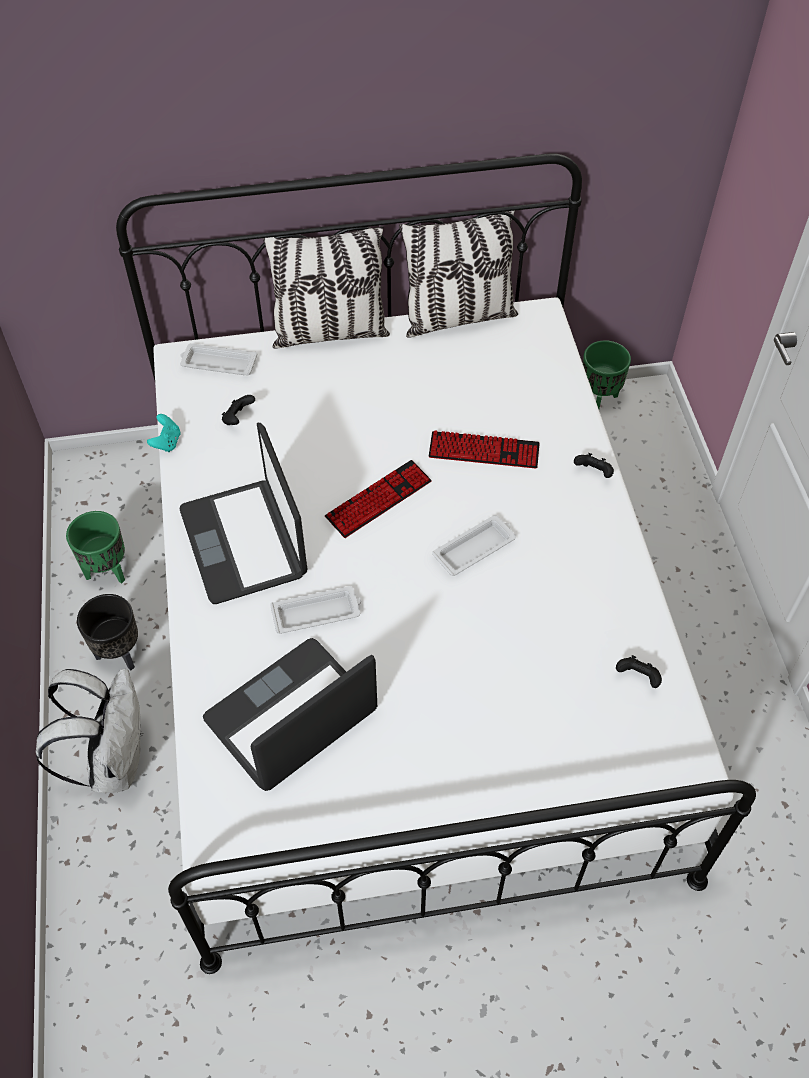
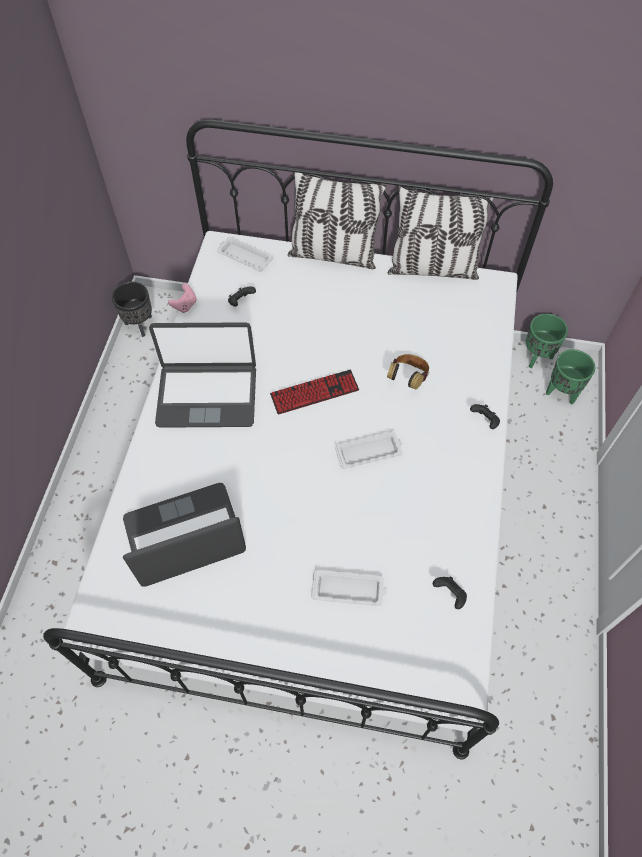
camera: 20 degrees right, 5 degrees up
(108, 571) = (140, 380): green planter -> green planter (562, 393)
(113, 761) = (92, 515): white backpack -> none
(120, 654) = (125, 441): black planter -> black planter (140, 325)
(167, 442) = (185, 305): turquoise game controller -> pink game controller
(245, 542) = (207, 395): laptop -> laptop turned 90 degrees counterclockwise
(317, 613) = (235, 465): white tray -> white tray (349, 590)
(484, 451) = (408, 378): keyboard -> headphones

